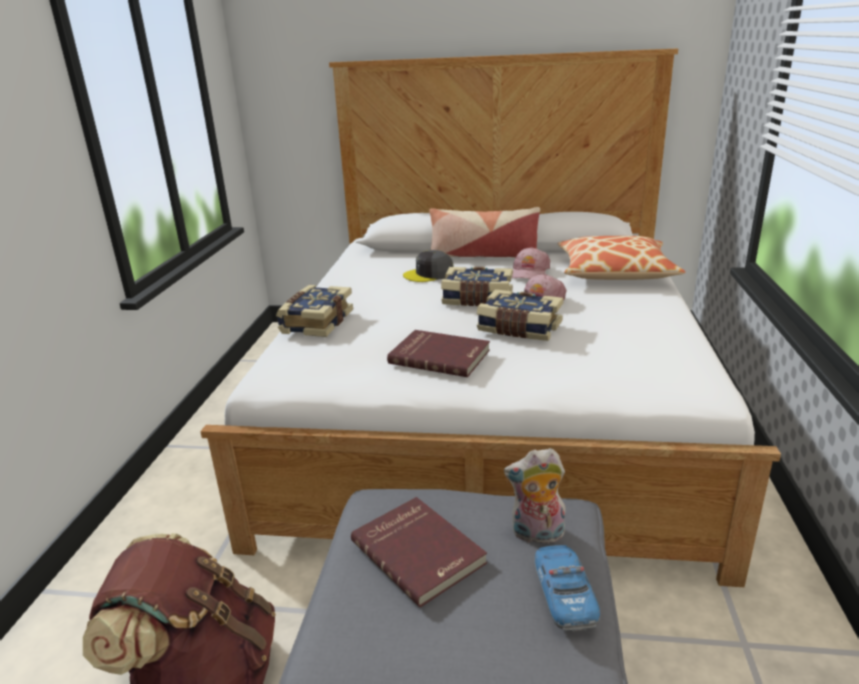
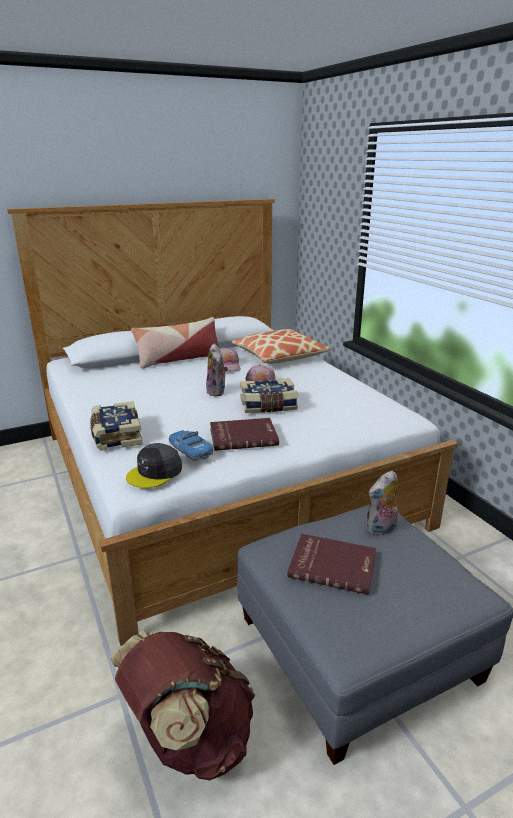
camera: 35 degrees left, 0 degrees up
(429, 274) = (156, 380): grey cap -> grey cap (155, 472)
(477, 299) = (217, 392): book -> plush toy
(564, 593) = (427, 553): toy car -> toy car (190, 450)

